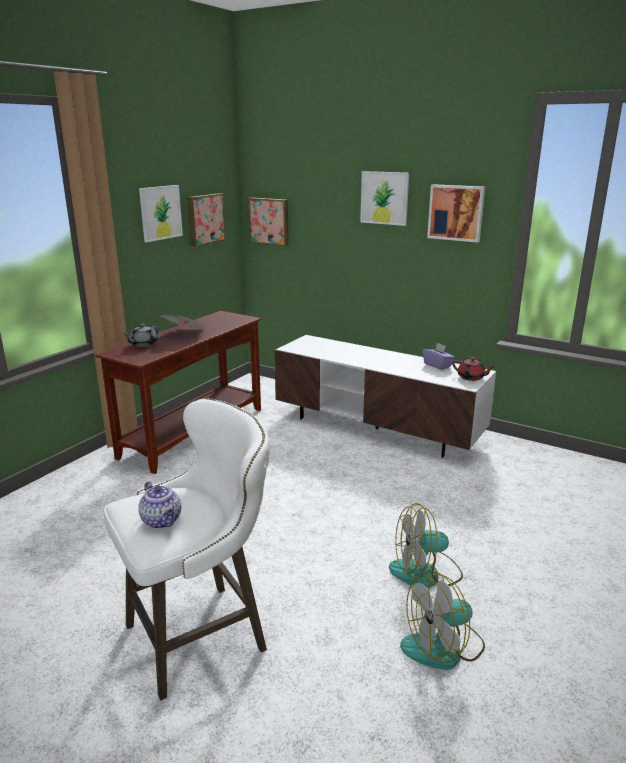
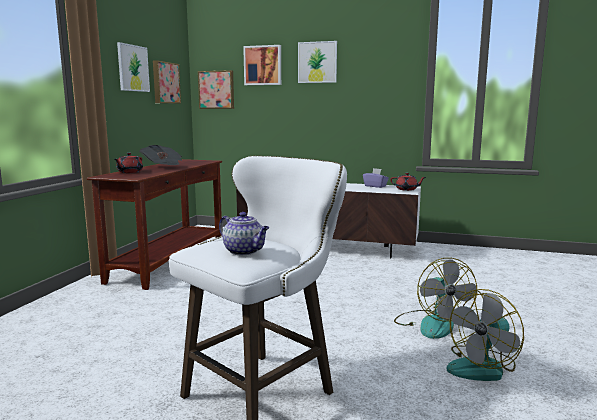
camera: 15 degrees left, 10 degrees down
(143, 344) = (129, 172): grey teapot -> red teapot
(425, 573) = (431, 323): fan -> fan turned 75 degrees counterclockwise
(456, 212) = (376, 69): picture -> picture (263, 65)

